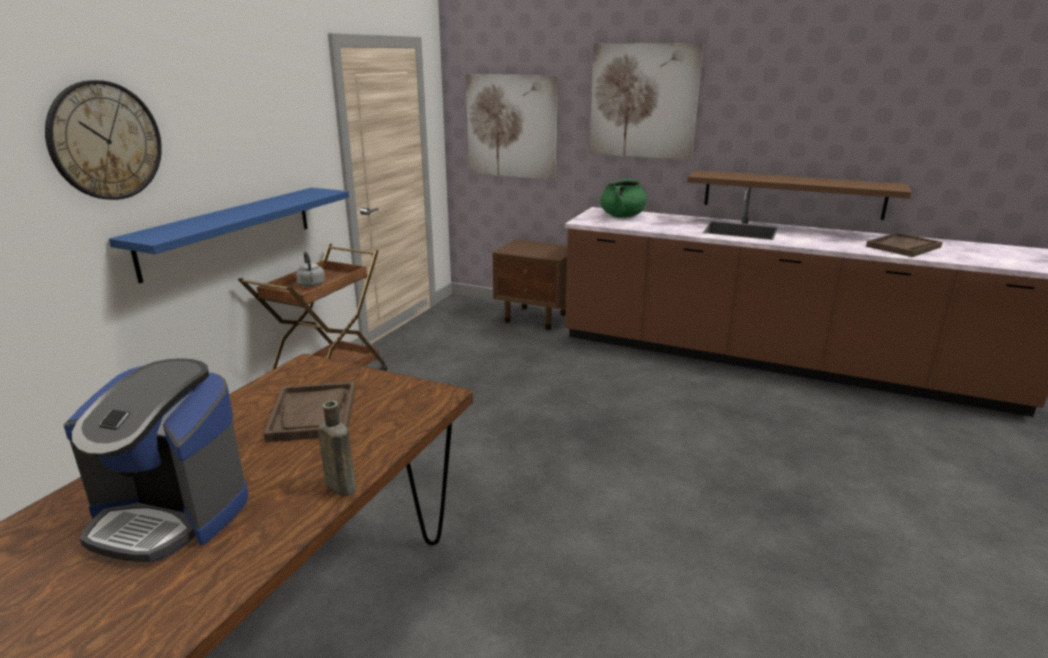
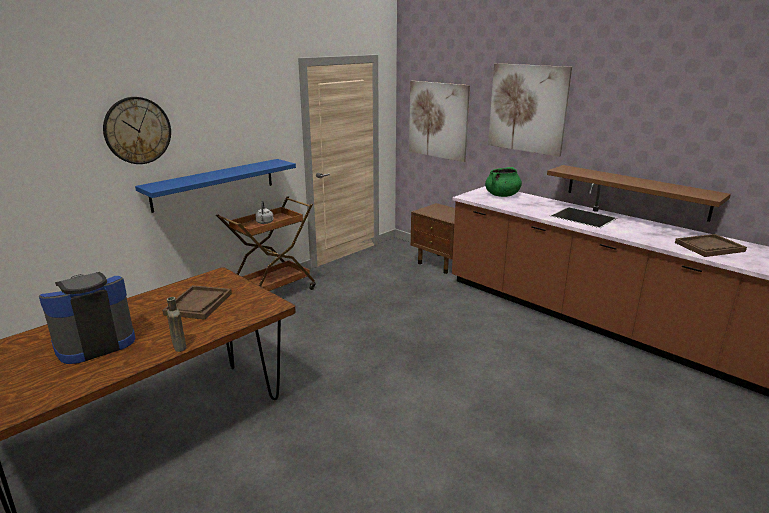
camera: 20 degrees right, 0 degrees up
(171, 514) = (95, 343): coffee machine -> coffee machine turned 105 degrees clockwise

